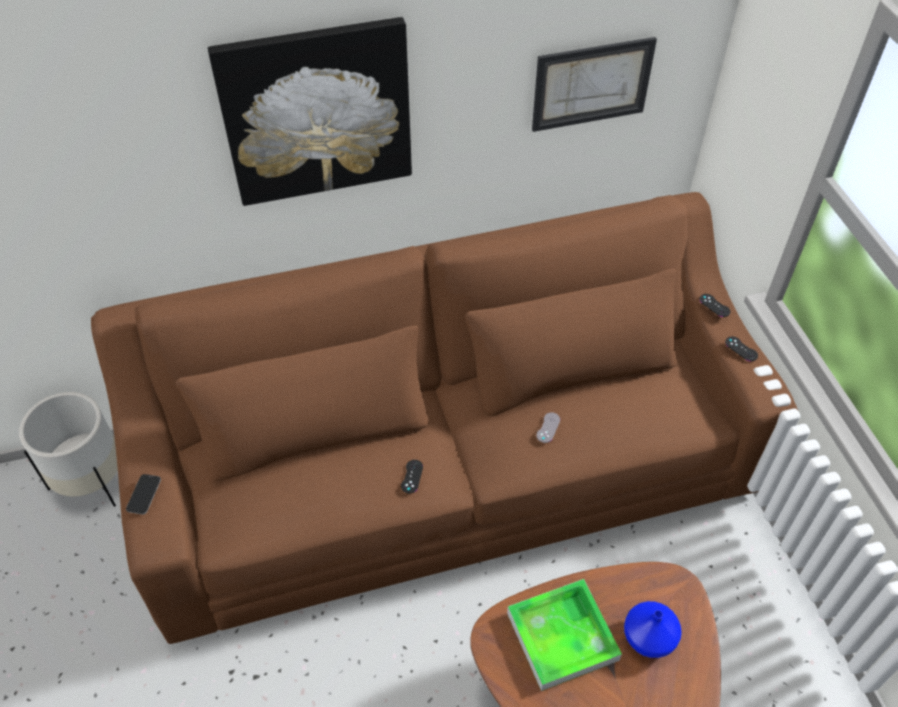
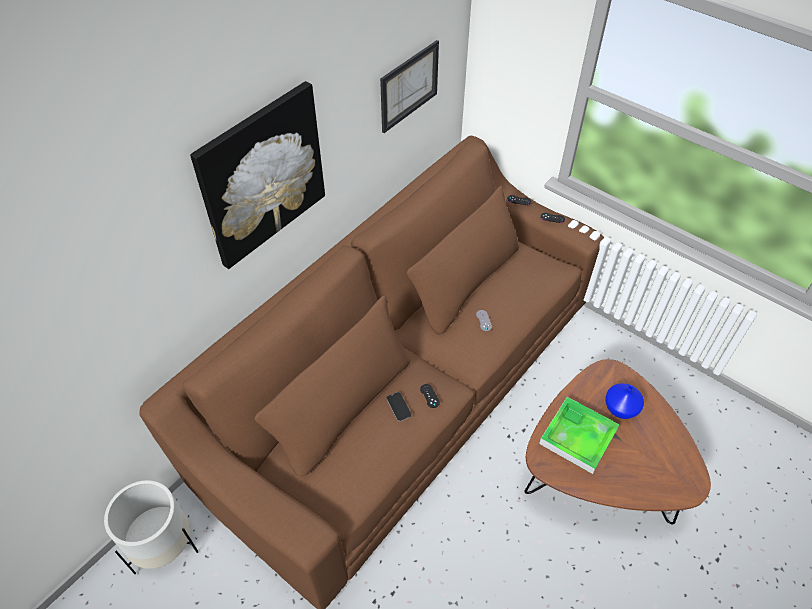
camera: 35 degrees left, 0 degrees up
(144, 494) = (273, 512): phone -> phone (398, 407)

